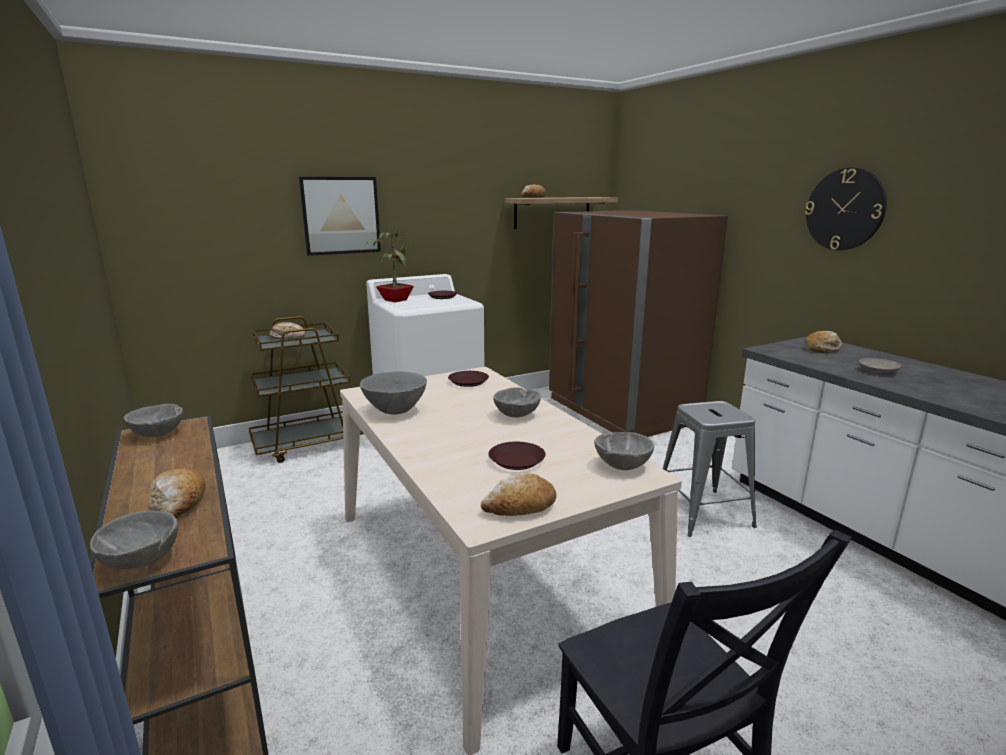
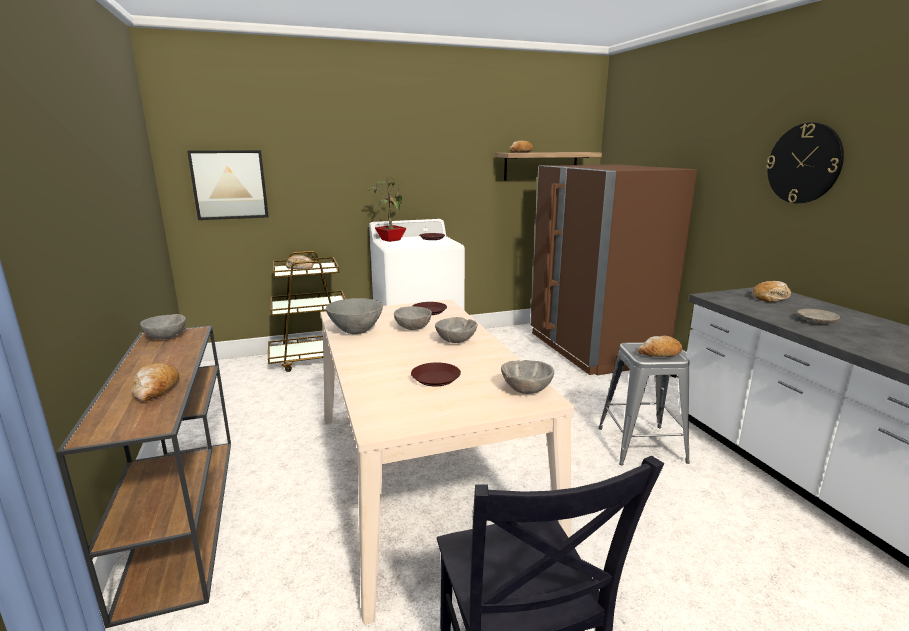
camera: 10 degrees right, 0 degrees up
(142, 561) = (110, 430): grey bowl -> grey bowl (413, 328)
(341, 215) = (349, 167): picture -> picture (229, 185)
(520, 507) = (418, 416): bread -> bread (659, 354)

